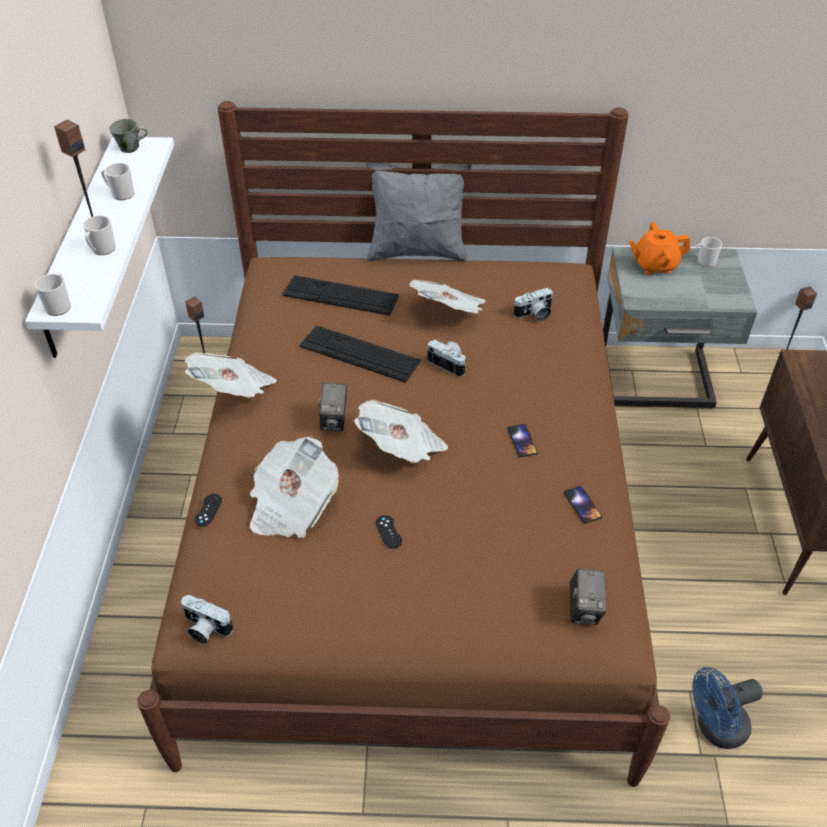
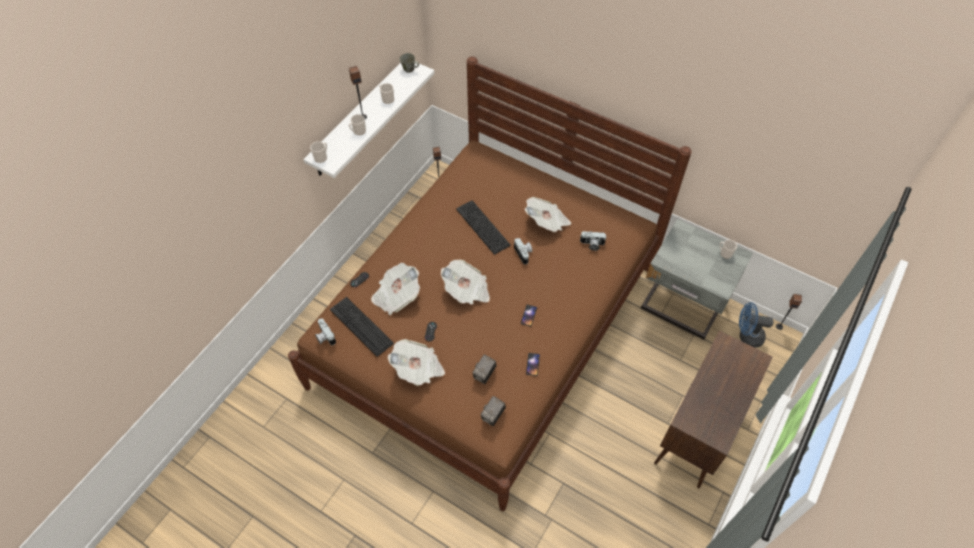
camera: 30 degrees right, 10 degrees up
(234, 390) = (409, 220): newspaper -> newspaper (418, 369)
(334, 420) = (445, 260): camera -> camera (484, 374)
(341, 295) = (497, 186): keyboard -> keyboard (361, 326)
(418, 251) = (560, 175): grey pillow -> none
(654, 265) = (692, 242): orange teapot -> none
(715, 728) = (561, 507): blue fan -> blue fan (747, 336)

